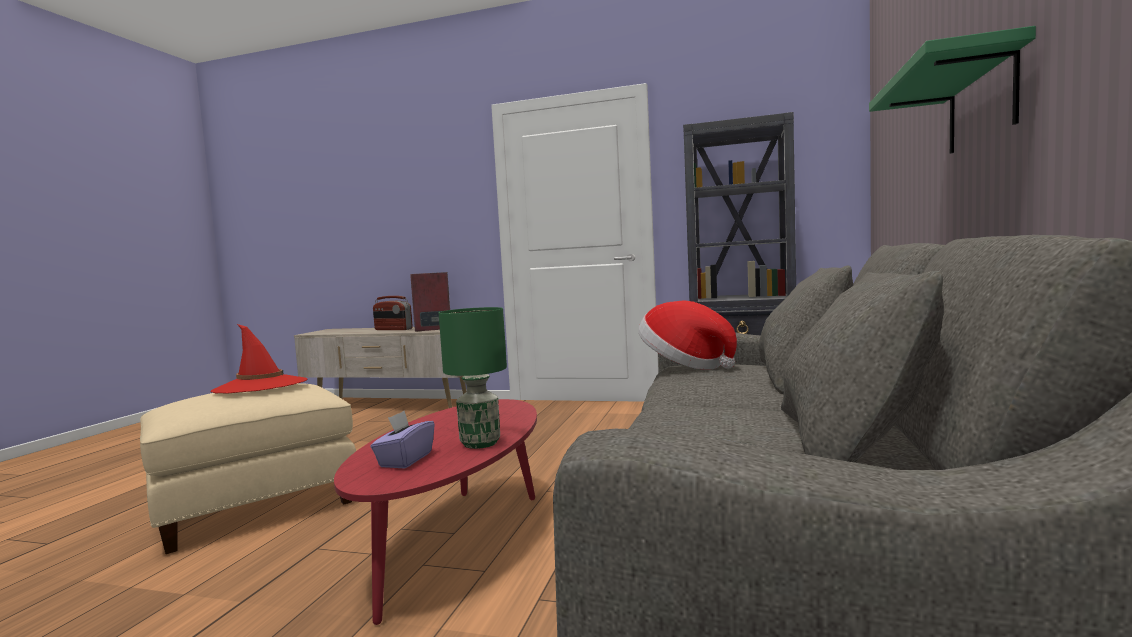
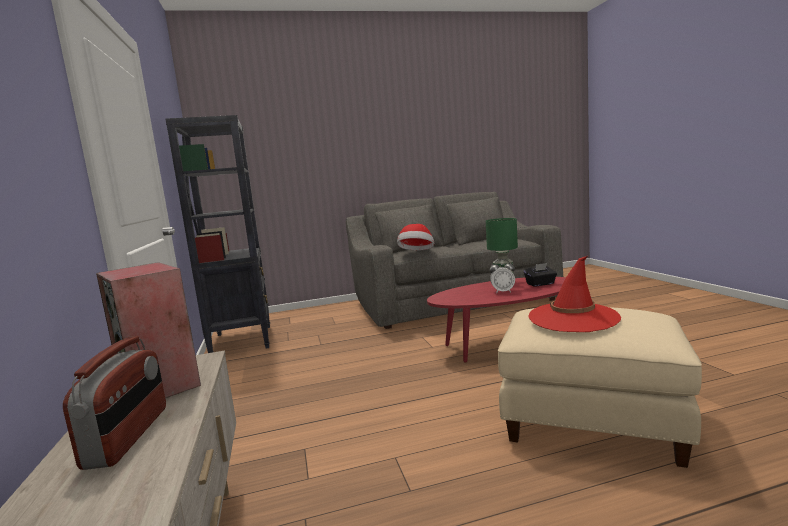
camera: 120 degrees left, 5 degrees up
(405, 460) = (540, 284): purple tissue box -> black tissue box
(441, 431) = (503, 291): none -> alarm clock
(981, 103) = (370, 156): green shelf -> none

